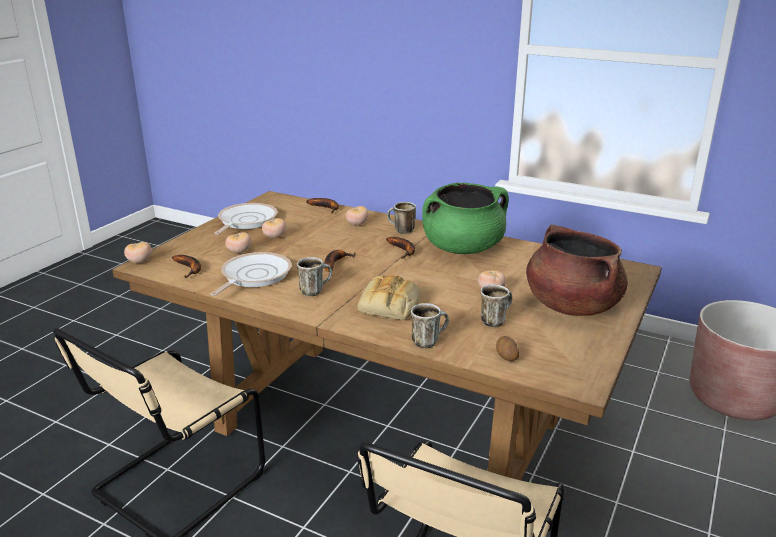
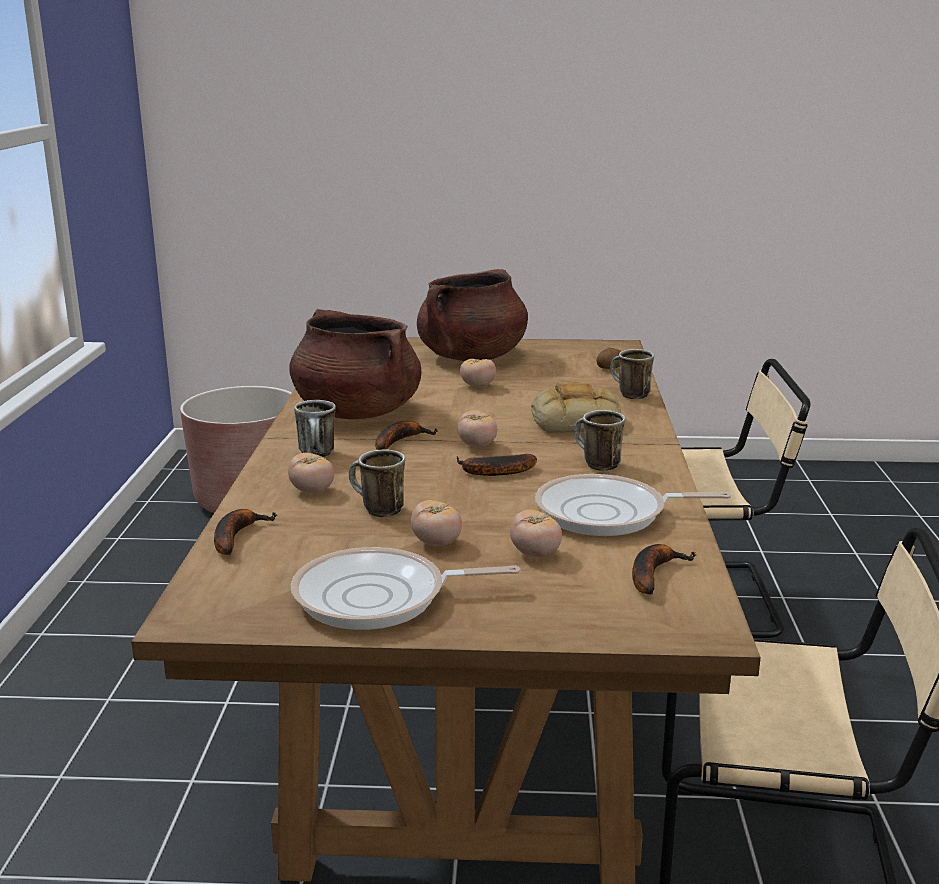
camera: 115 degrees left, 5 degrees down
(140, 262) = (694, 637): tomato -> tomato (477, 445)
(463, 248) = (356, 412): green cooking pot -> brown cooking pot
(495, 320) = (545, 378): mug -> mug (376, 510)

